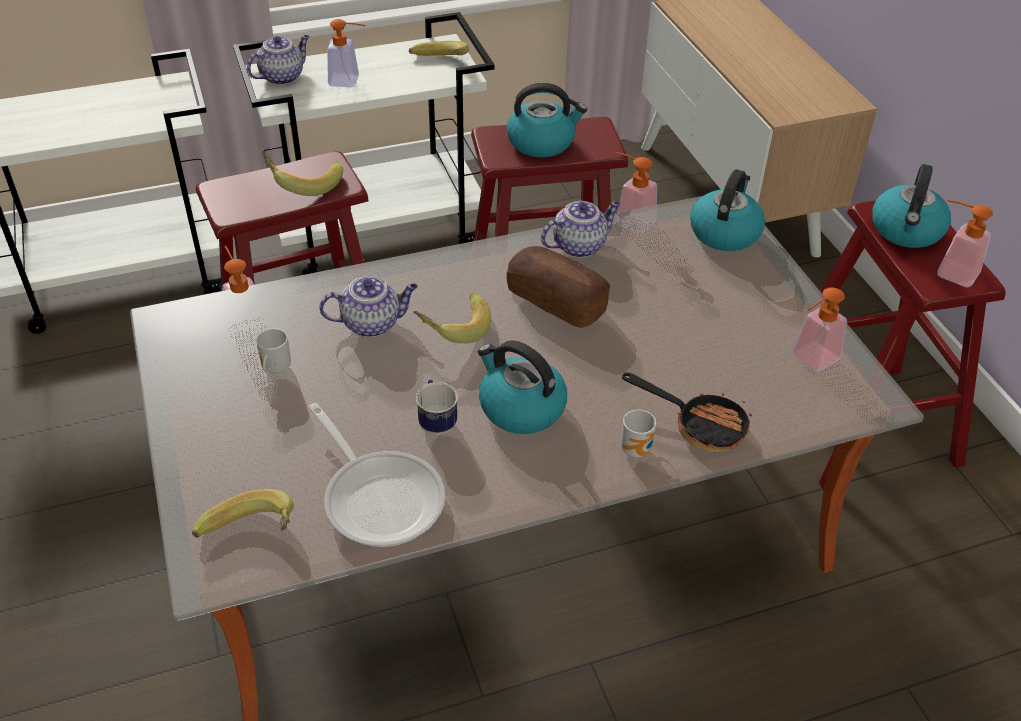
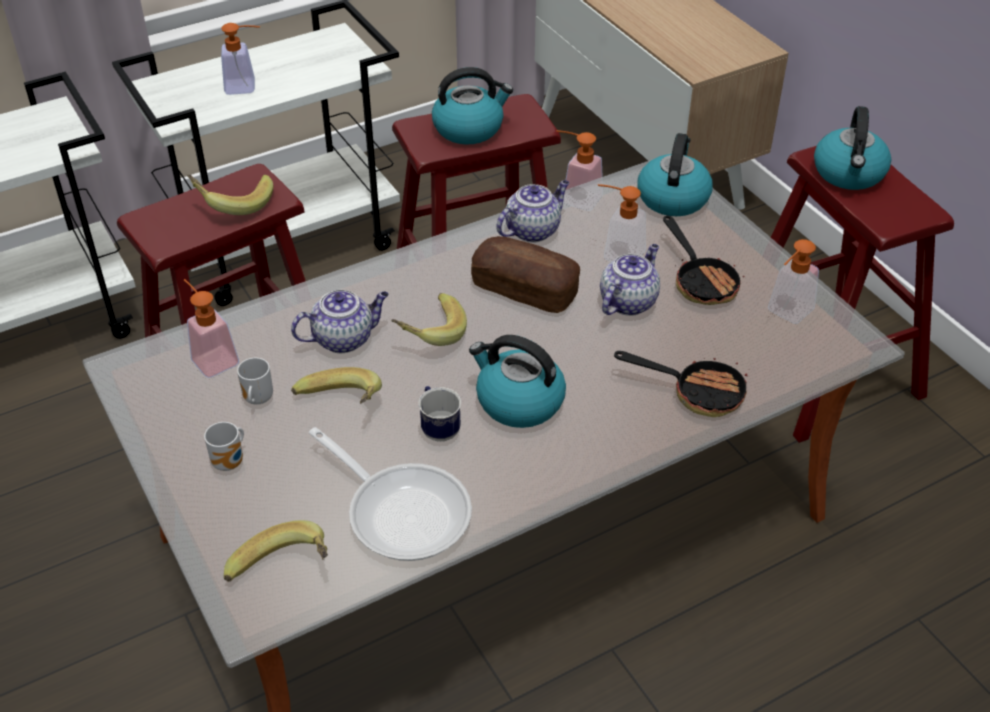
camera: 10 degrees left, 0 degrees up
(282, 77) = (172, 90): teapot -> teapot (628, 301)
(439, 65) = (337, 58): banana -> banana (340, 407)
(638, 450) = (644, 425): mug -> mug (231, 463)
(732, 316) = (701, 281): none -> frying pan
(950, 271) = (899, 208): soap dispenser -> soap dispenser (617, 253)

